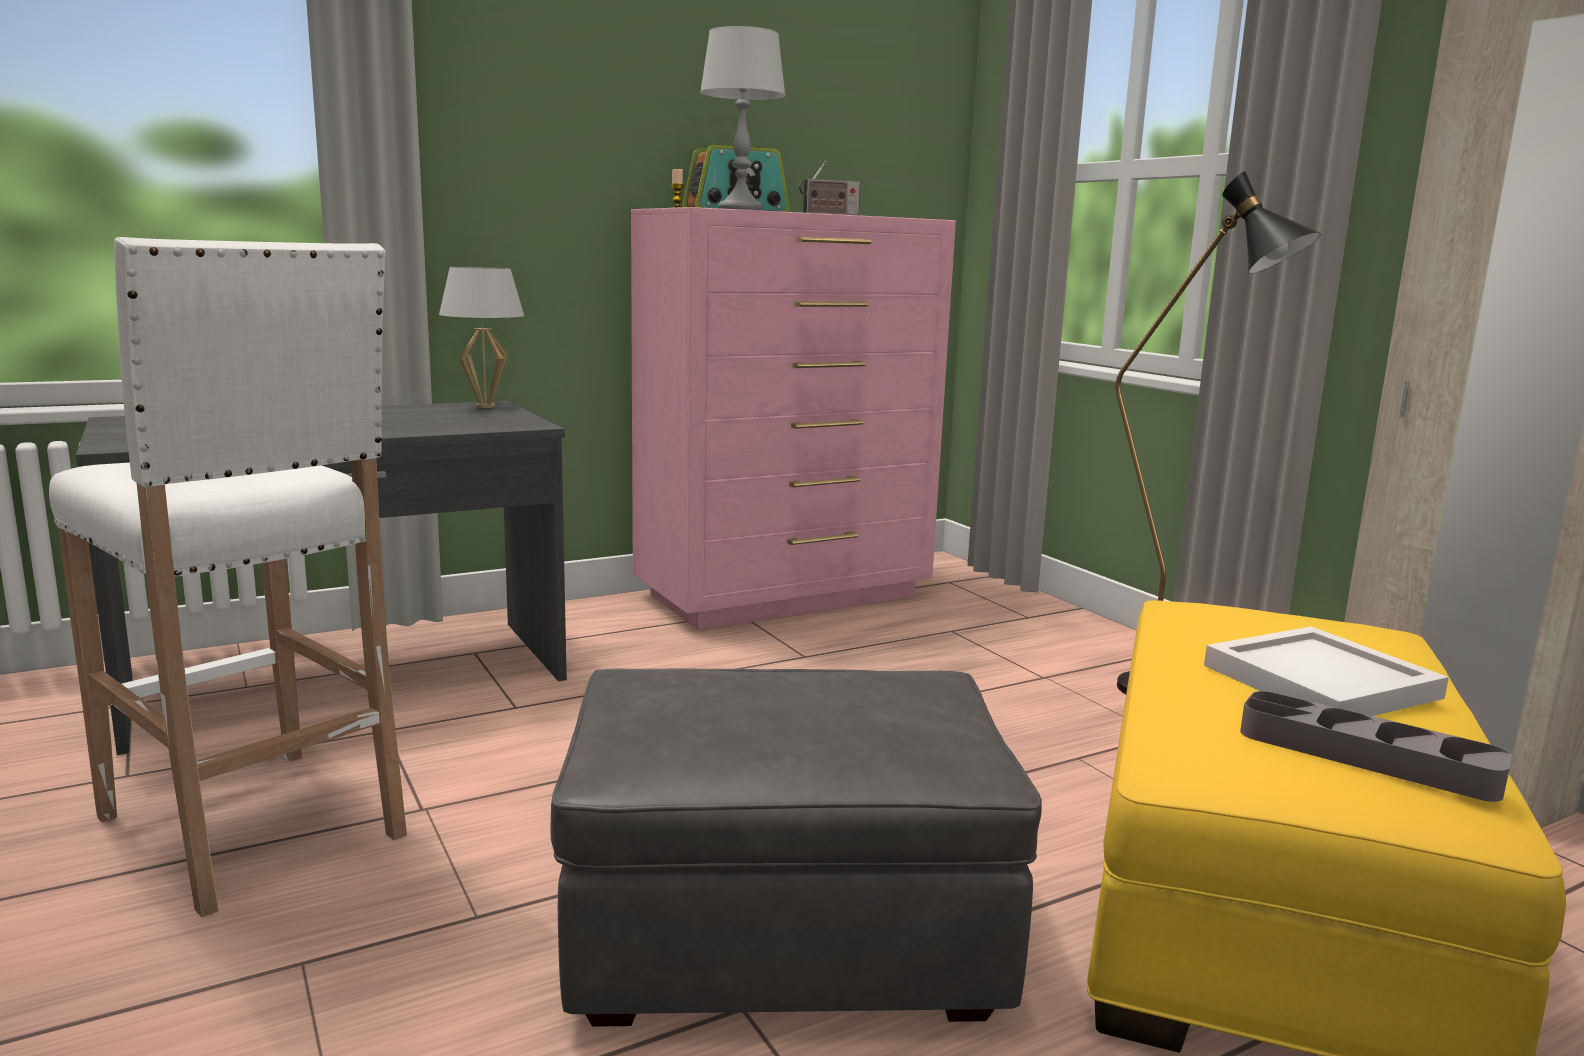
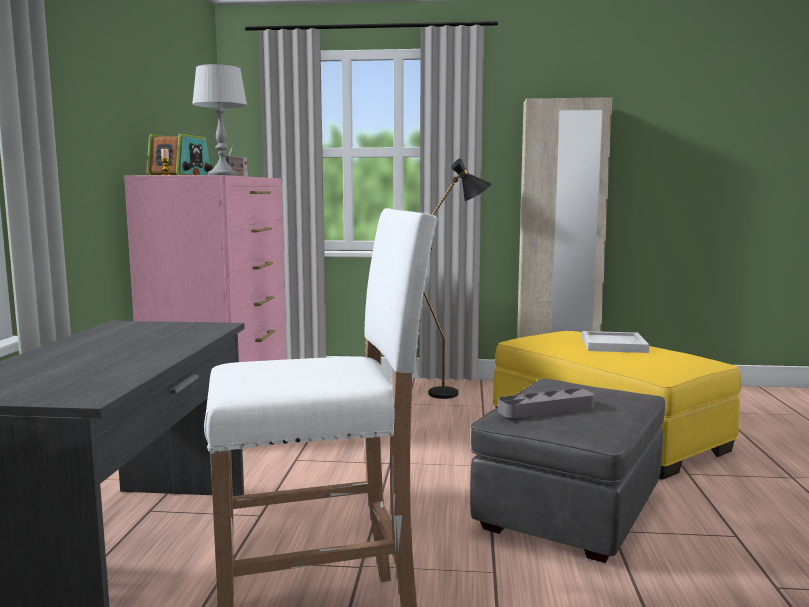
camera: 55 degrees left, 5 degrees down
(486, 406) = (126, 325): white table lamp -> none
(1366, 756) = (673, 356): grey tray -> grey tray (546, 409)

